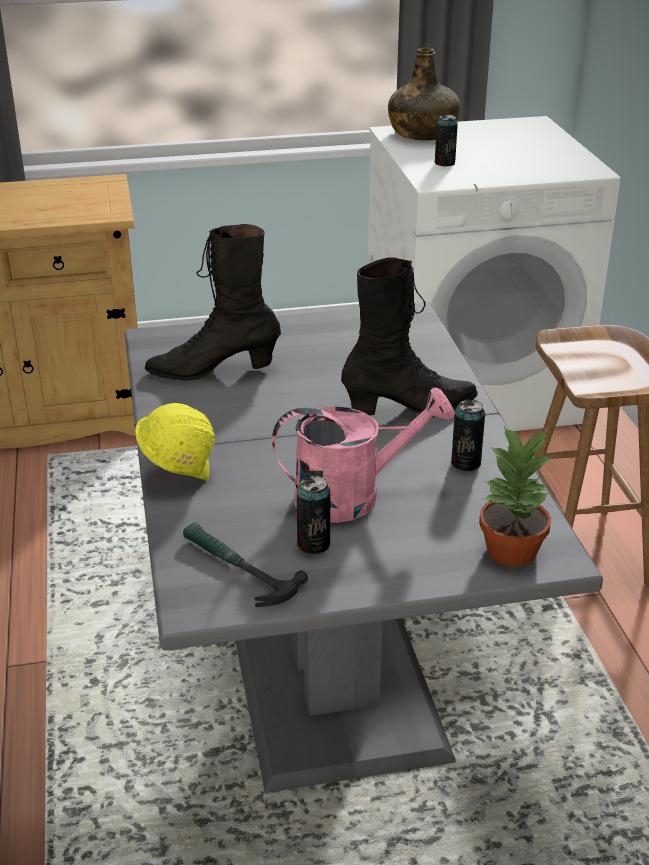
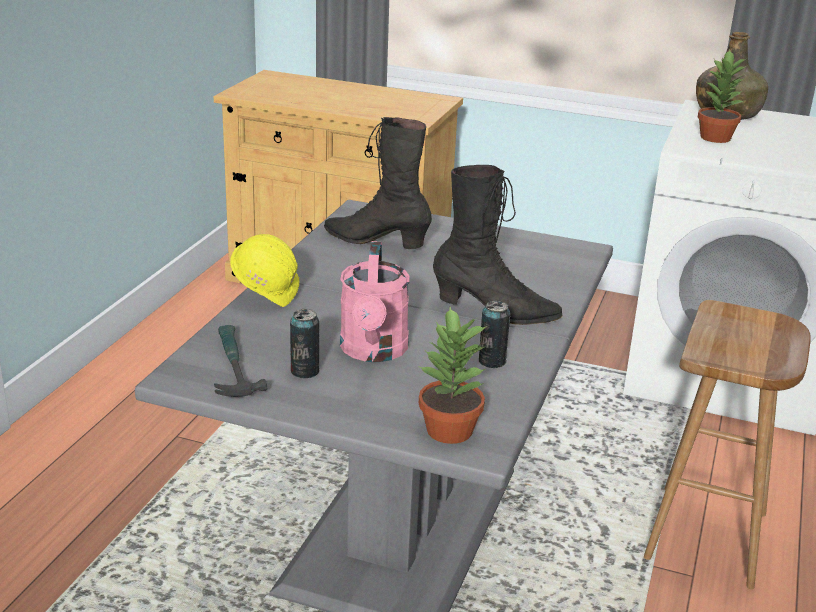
camera: 30 degrees right, 5 degrees down
(352, 495) = (373, 351): pink watering can -> pink watering can turned 75 degrees clockwise
(444, 163) = (716, 138): can -> potted plant

